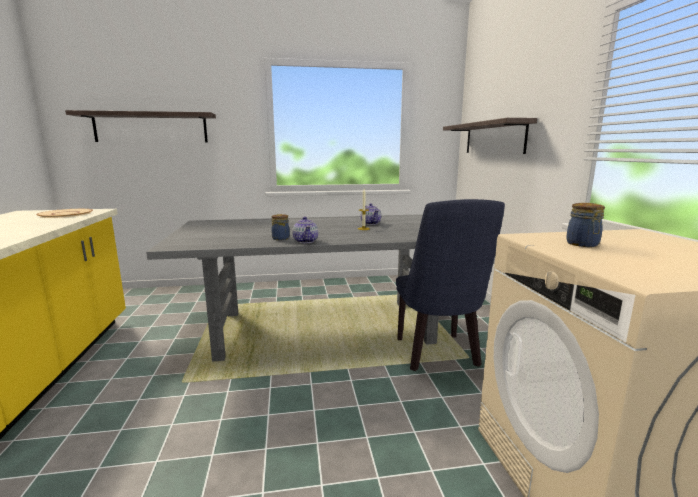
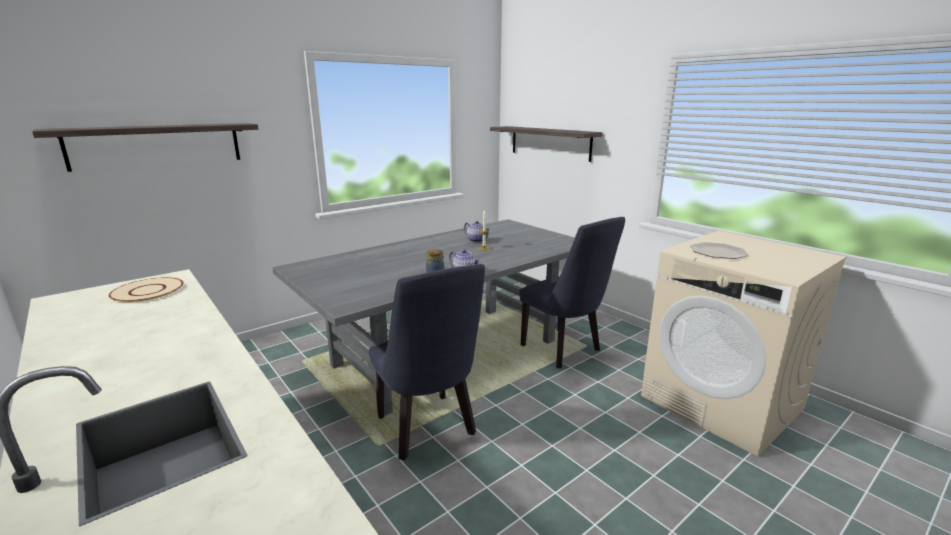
camera: 30 degrees left, 5 degrees up
(231, 385) = (429, 430): none -> blue chair
(583, 244) = (718, 252): jar -> plate

